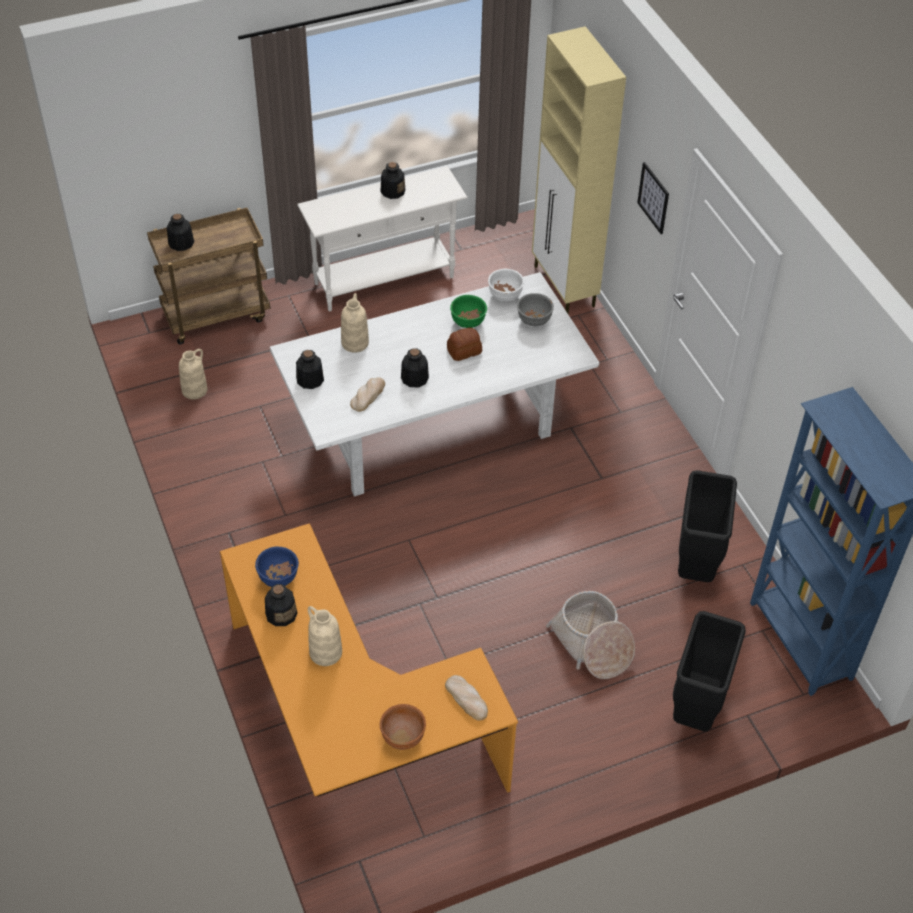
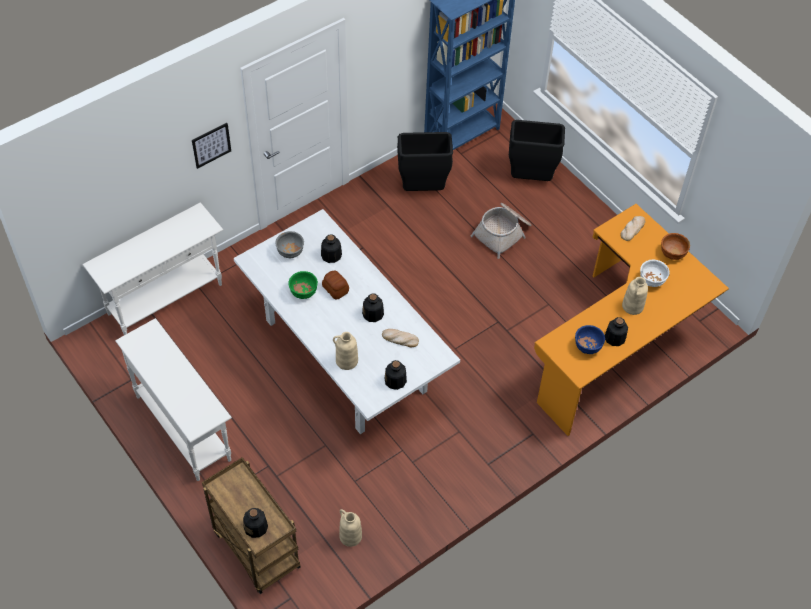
camera: 105 degrees left, 5 degrees up
(392, 191) = (159, 372): bottle -> bottle (331, 255)
(505, 295) = (267, 275): white bowl -> white bowl (651, 280)
(564, 287) = (166, 299): beige cabinet -> white console table

